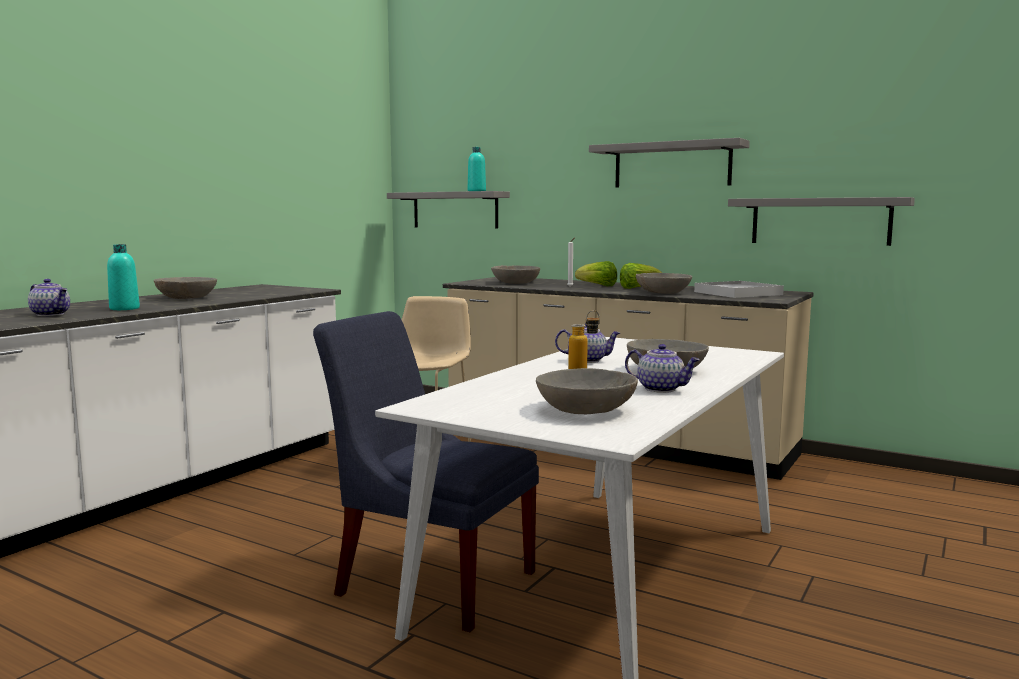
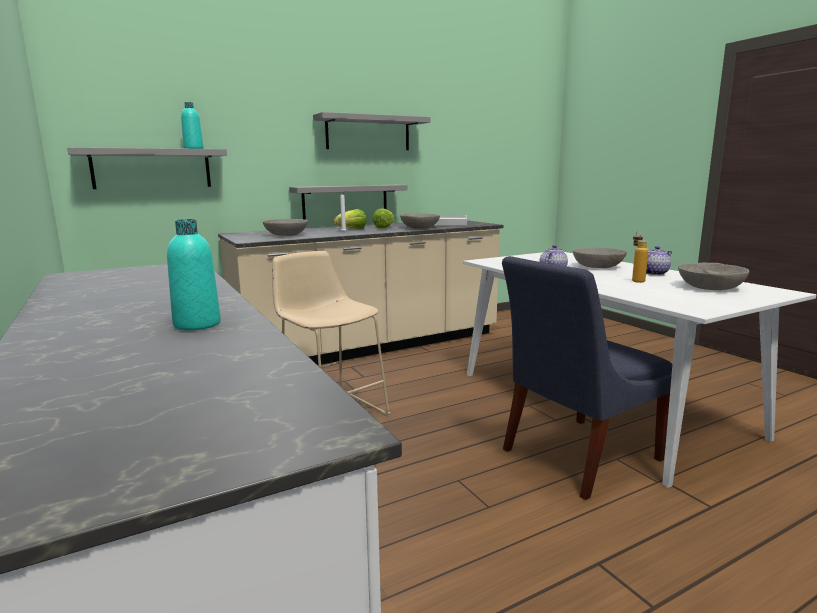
camera: 60 degrees left, 5 degrees up
(51, 314) = (179, 360): teapot -> none
(187, 298) = (133, 300): grey bowl -> none
(820, 221) = (457, 174): grey shelf -> grey shelf (345, 201)

